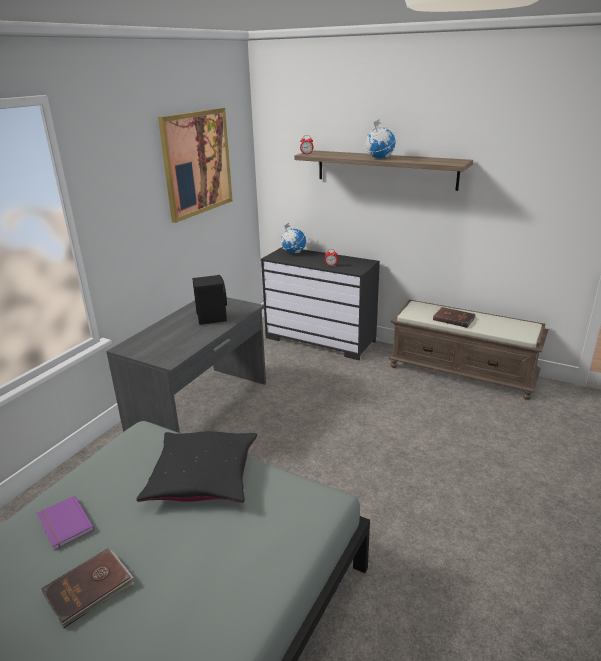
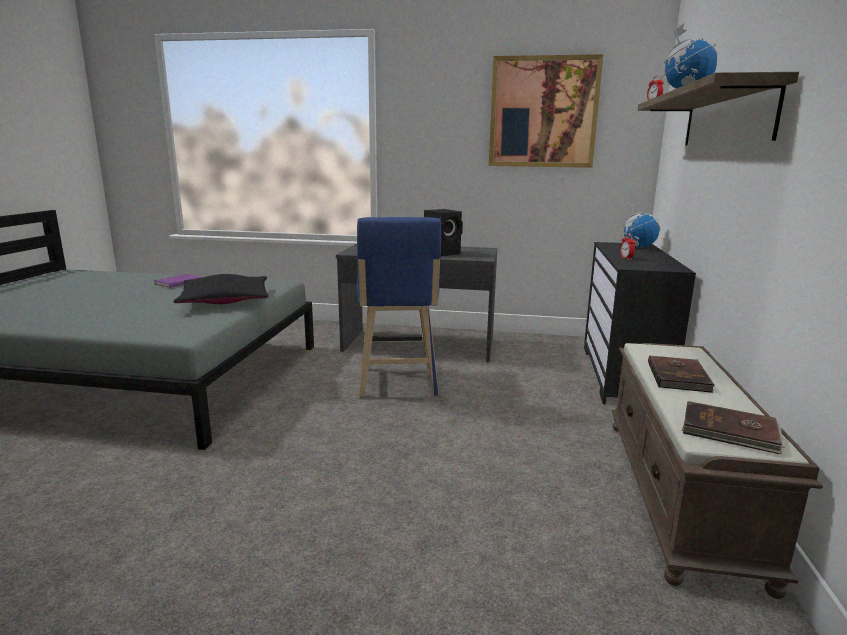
camera: 70 degrees right, 10 degrees down
(89, 589) = (114, 293): brown book -> brown book (730, 431)
(282, 436) = (397, 383): none -> blue stool

